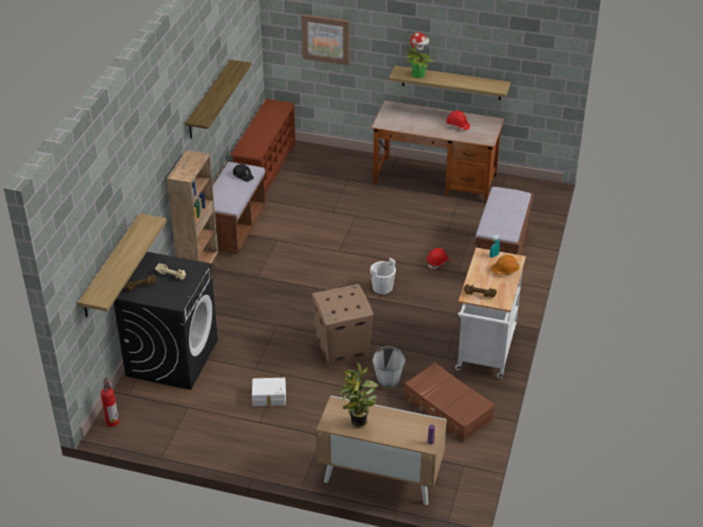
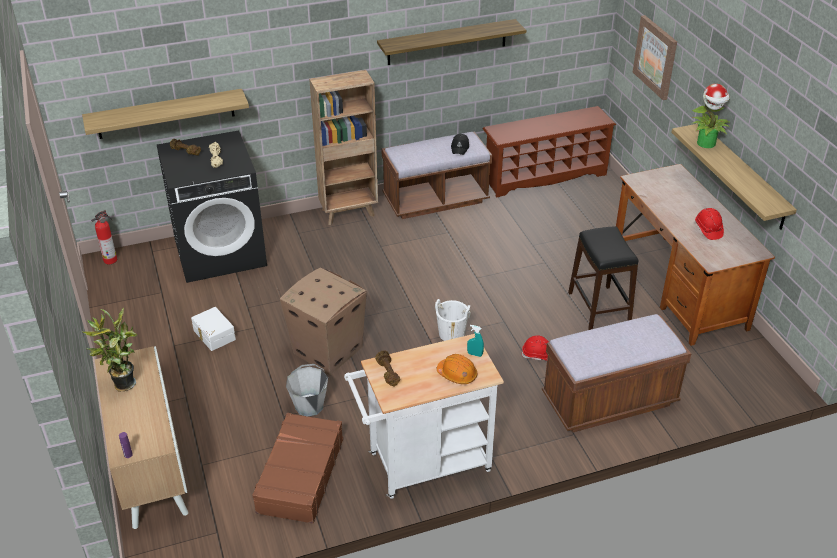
camera: 55 degrees right, 0 degrees up
(421, 218) = (598, 308): none -> black stool

